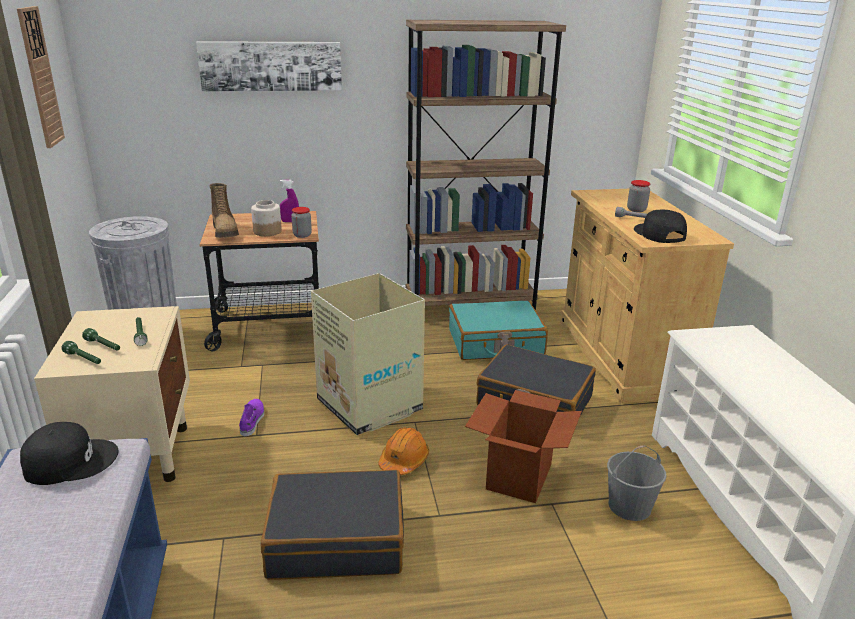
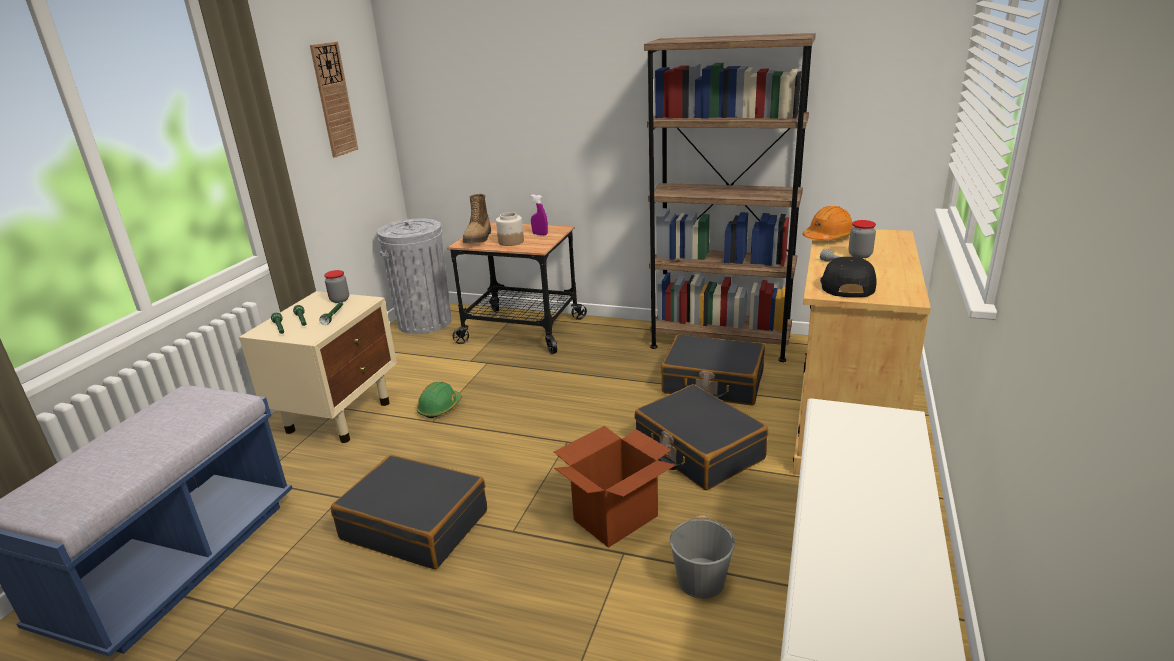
camera: 30 degrees right, 0 degrees up
(70, 461) = (198, 401): black cap -> none
(252, 420) = (440, 408): purple shoe -> green hard hat
(271, 66) = (536, 87): picture -> none
(302, 235) = (535, 248): jar -> jar (339, 300)
(370, 406) = (541, 418): cardboard box -> none
(404, 461) = (526, 474): orange hard hat -> orange hard hat (828, 237)
(495, 343) = (713, 383): turquoise suitcase -> black suitcase

